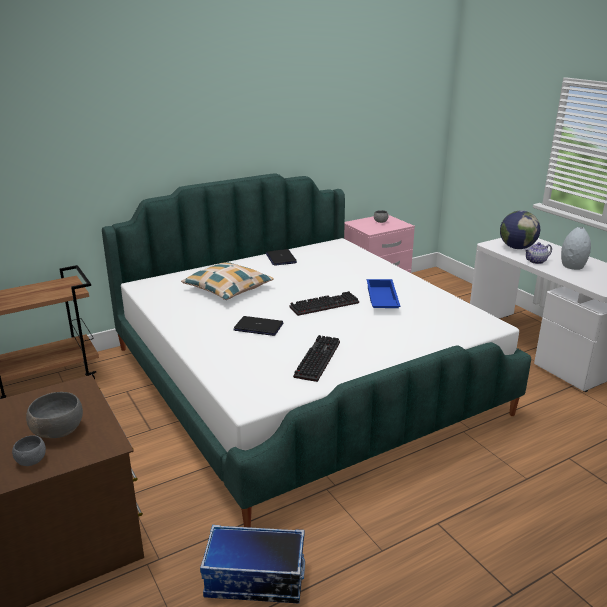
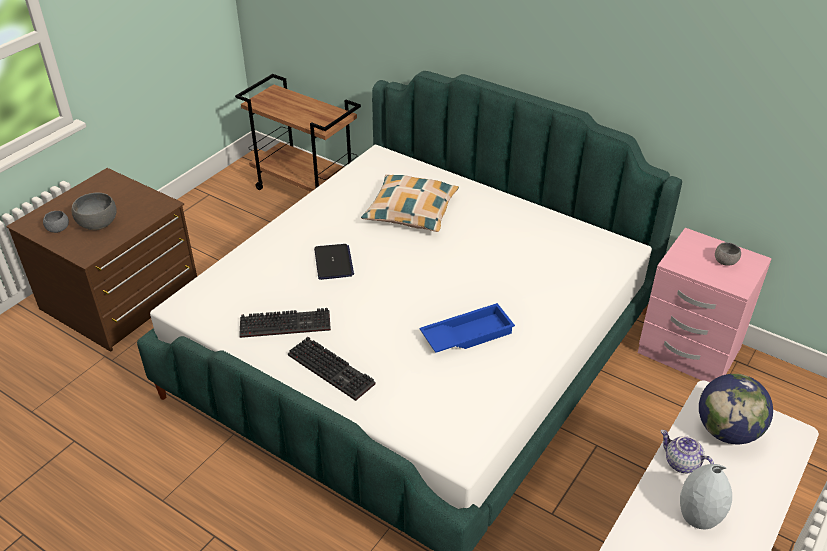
camera: 65 degrees right, 15 degrees up
(254, 580) = (104, 424): storage box -> none
(281, 258) = (528, 218): laptop -> none
(325, 304) = (419, 292): keyboard -> keyboard (333, 369)

